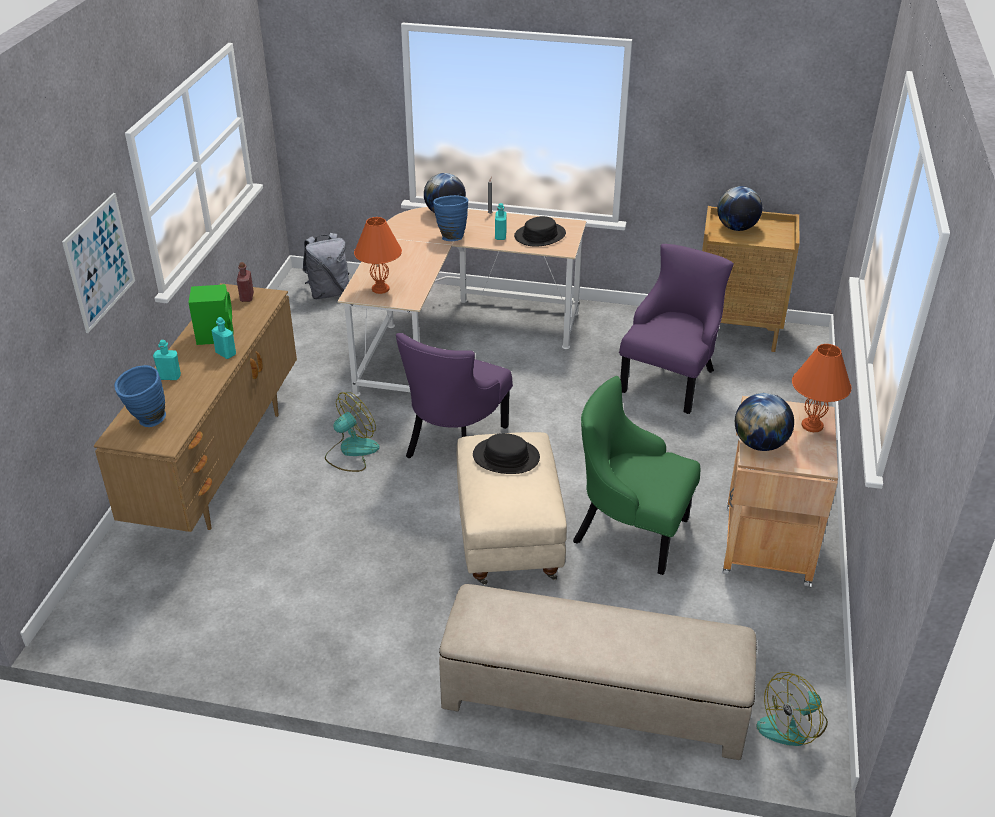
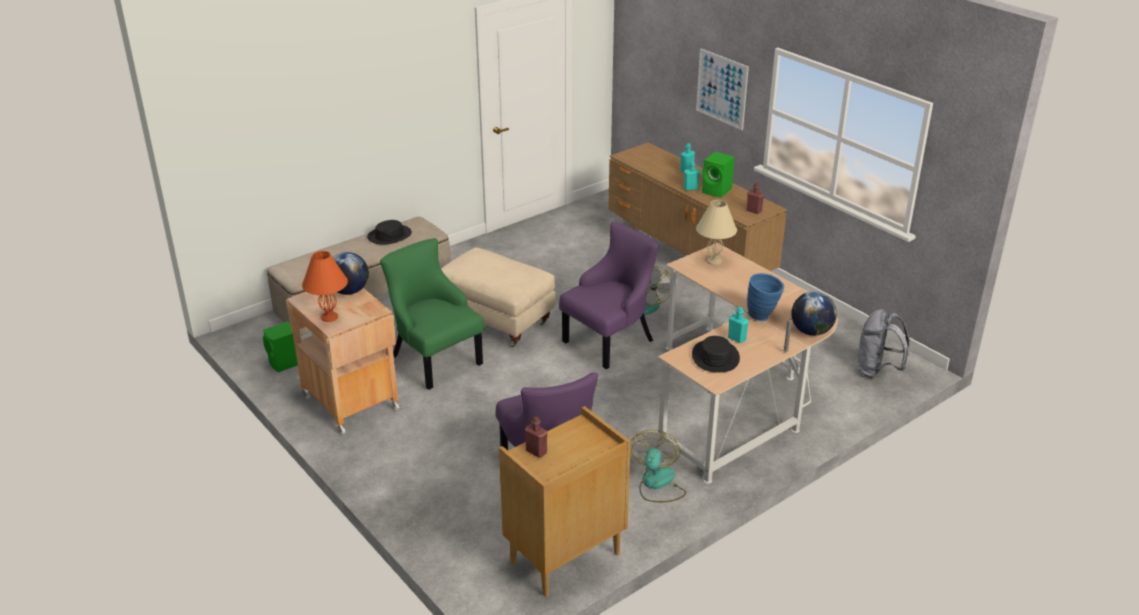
camera: 130 degrees right, 5 degrees down
(146, 422) = (650, 156): blue vase -> none
(381, 289) = (713, 261): orange table lamp -> beige table lamp
(455, 440) = (608, 343): purple chair -> purple chair turned 75 degrees clockwise
(506, 457) = (507, 272): black hat -> black hat (389, 235)
(632, 533) = (436, 362): green chair -> green chair turned 105 degrees counterclockwise
(737, 228) = (579, 445): globe -> none
(771, 238) = (536, 452): none -> red bottle
(793, 725) = (259, 336): fan -> fan (657, 484)
(794, 651) = (285, 363): none -> green speaker

